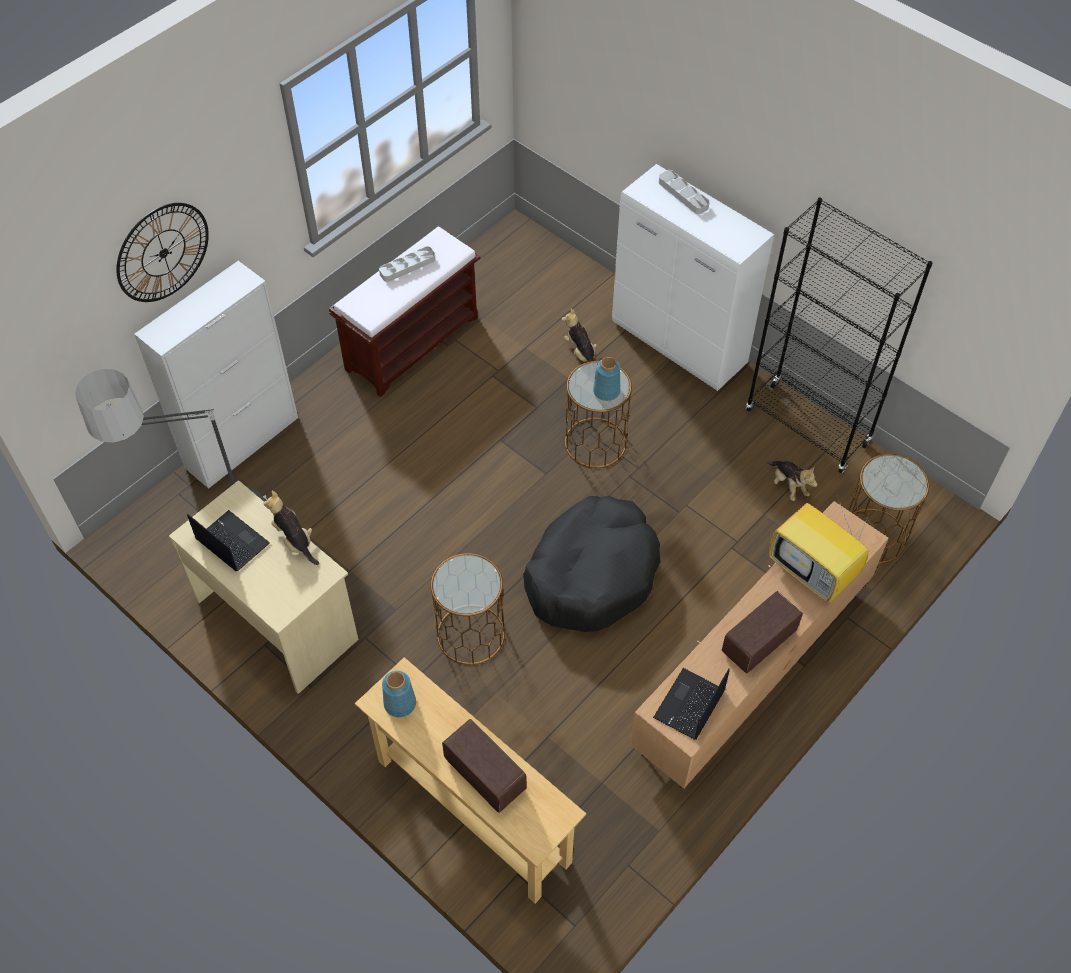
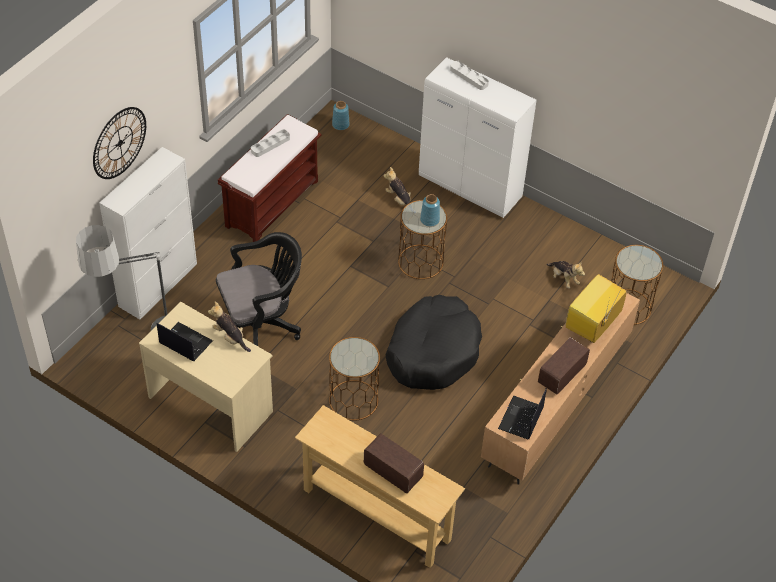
camera: 10 degrees left, 5 degrees down
(365, 513) = (261, 325): none -> black office chair
(400, 703) = (326, 434): blue vase -> blue vase (341, 125)
(807, 428) = (571, 238): black bookcase -> none
(813, 572) = (592, 326): television -> television turned 90 degrees clockwise

